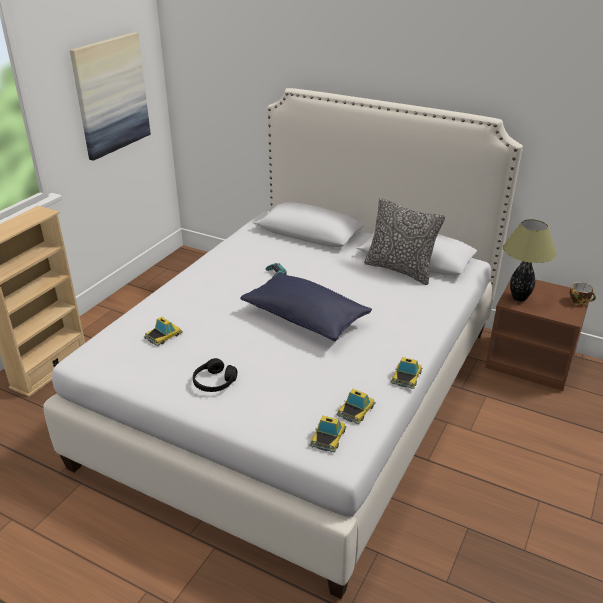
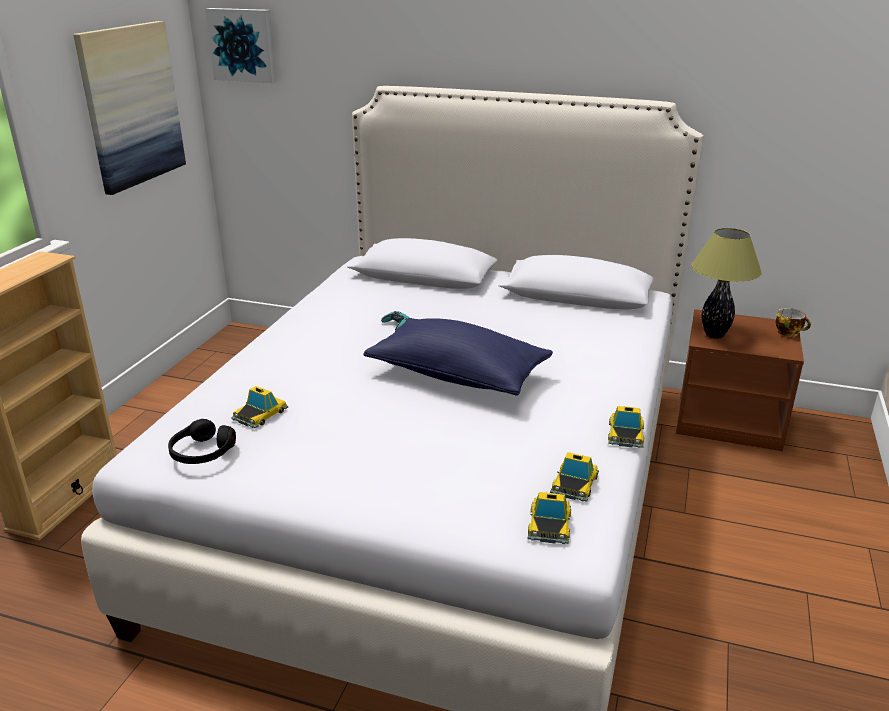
camera: 10 degrees left, 5 degrees down
(195, 49) = (243, 45): none -> picture
(214, 382) = (355, 468): black headphones -> black headphones (202, 452)
(400, 270) = (562, 308): pillow -> none

